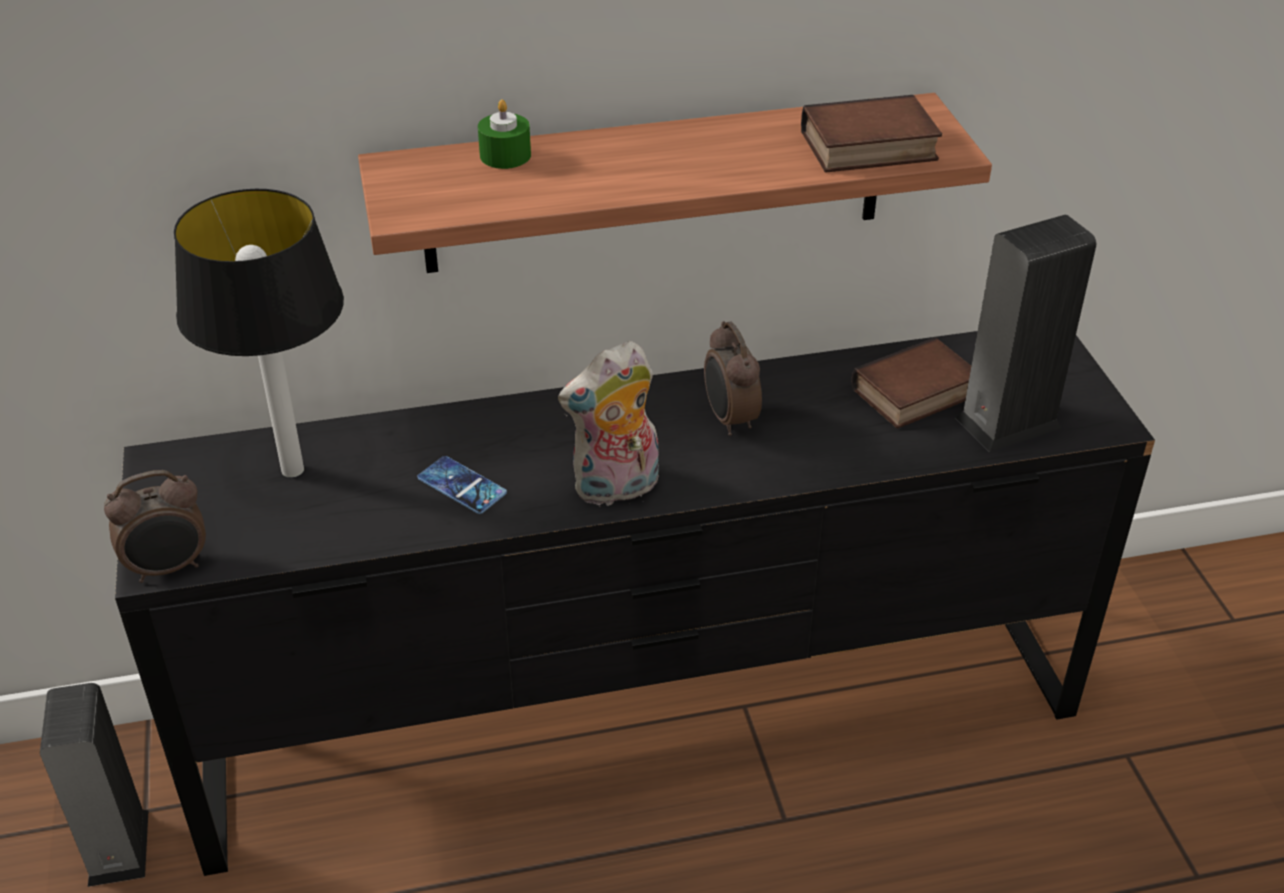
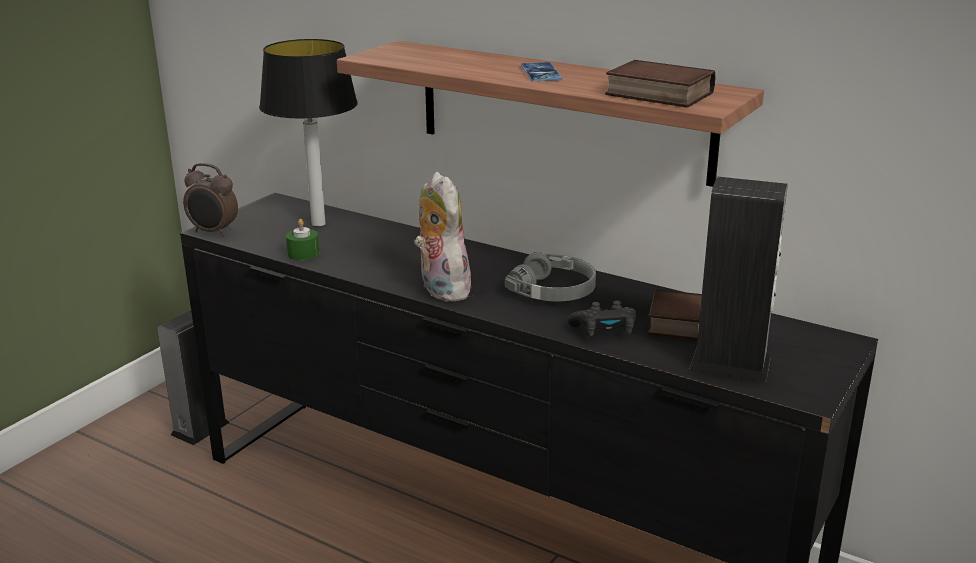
camera: 45 degrees right, 15 degrees down
(462, 485) = (374, 257): phone -> phone (541, 73)
(505, 155) = (458, 54): green candle -> green candle (303, 253)
(616, 489) = (440, 289): plush toy -> plush toy turned 45 degrees clockwise
(729, 419) = (554, 290): alarm clock -> grey headphones
(857, 448) = (605, 331): none -> black game controller

